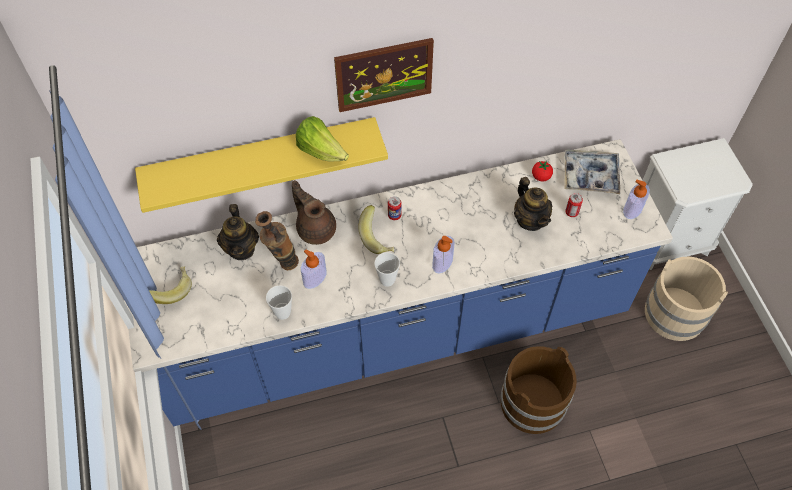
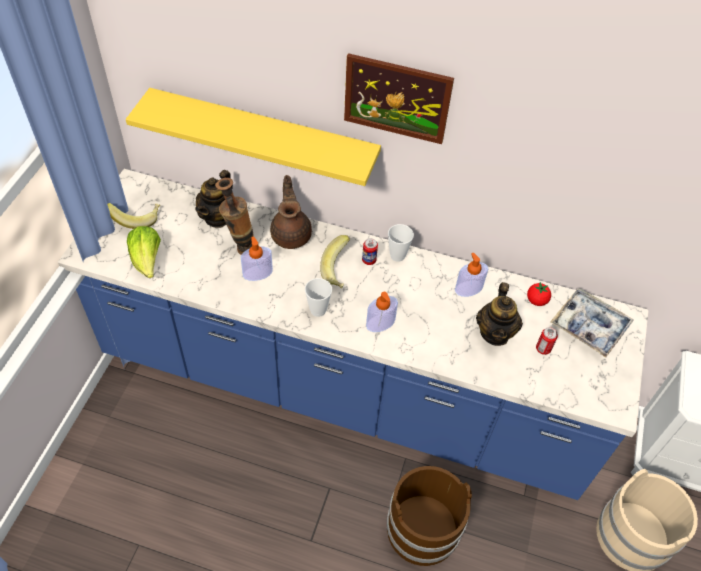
camera: 30 degrees right, 5 degrees down
(283, 313) = (207, 286): cup -> cup (397, 255)
(321, 151) = (308, 149): lettuce -> lettuce (147, 261)
(632, 209) = (611, 380): soap dispenser -> soap dispenser (468, 288)

